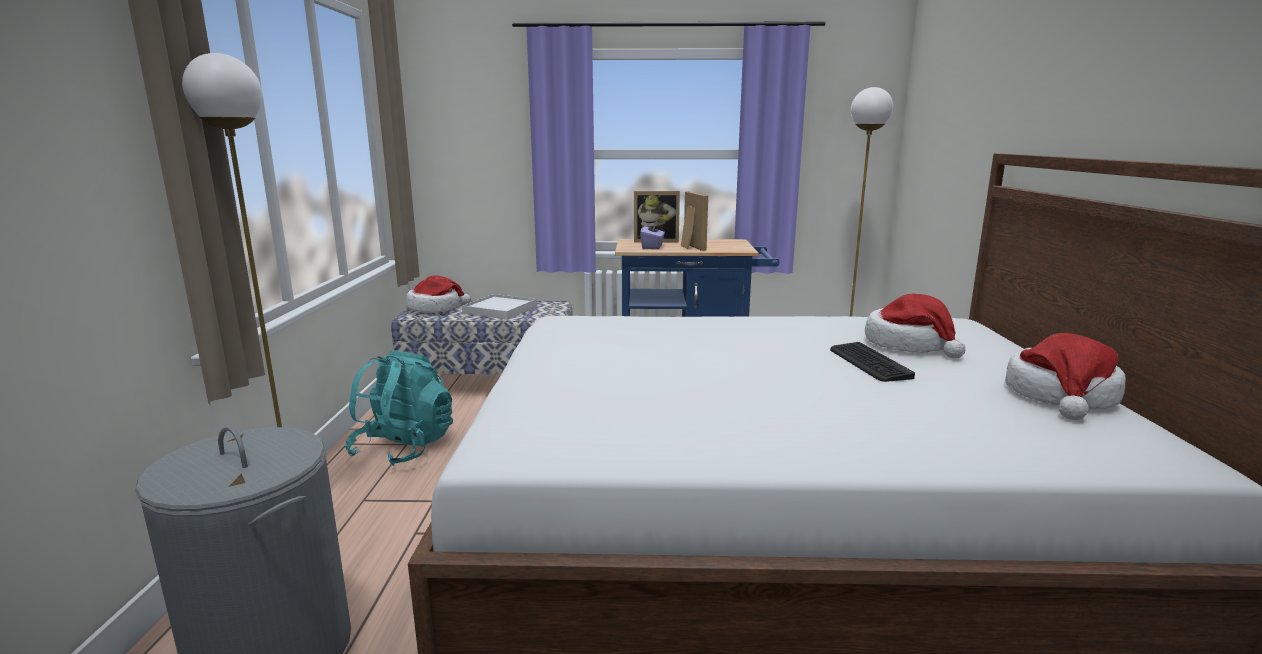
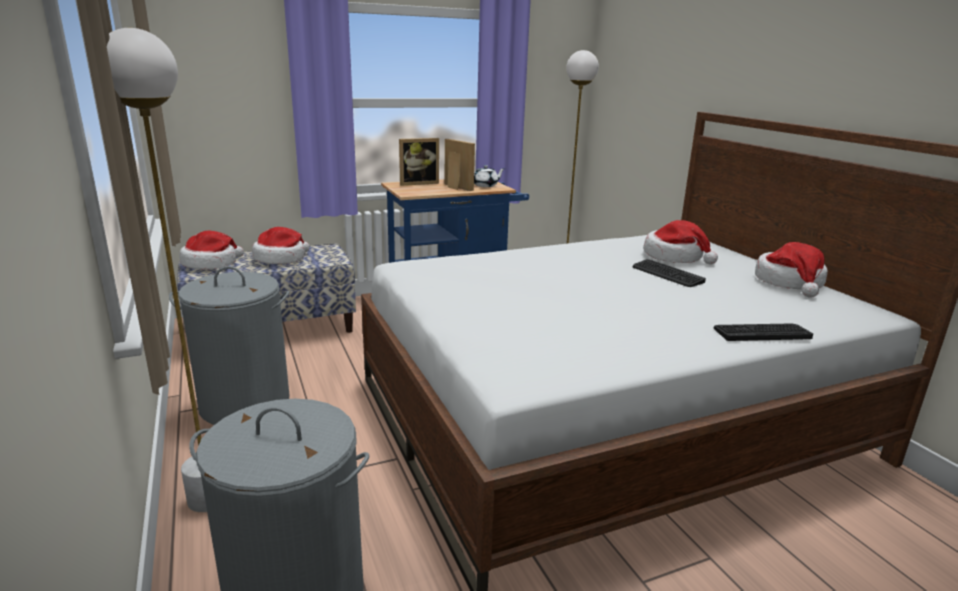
camera: 25 degrees left, 5 degrees up
(404, 448) = (244, 404): turquoise backpack -> grey laundry basket
(500, 310) = (281, 258): white tray -> hat
(652, 247) = (425, 190): purple tissue box -> none
(729, 247) = (485, 185): none -> white teapot
(918, 453) = (761, 332): none -> keyboard

